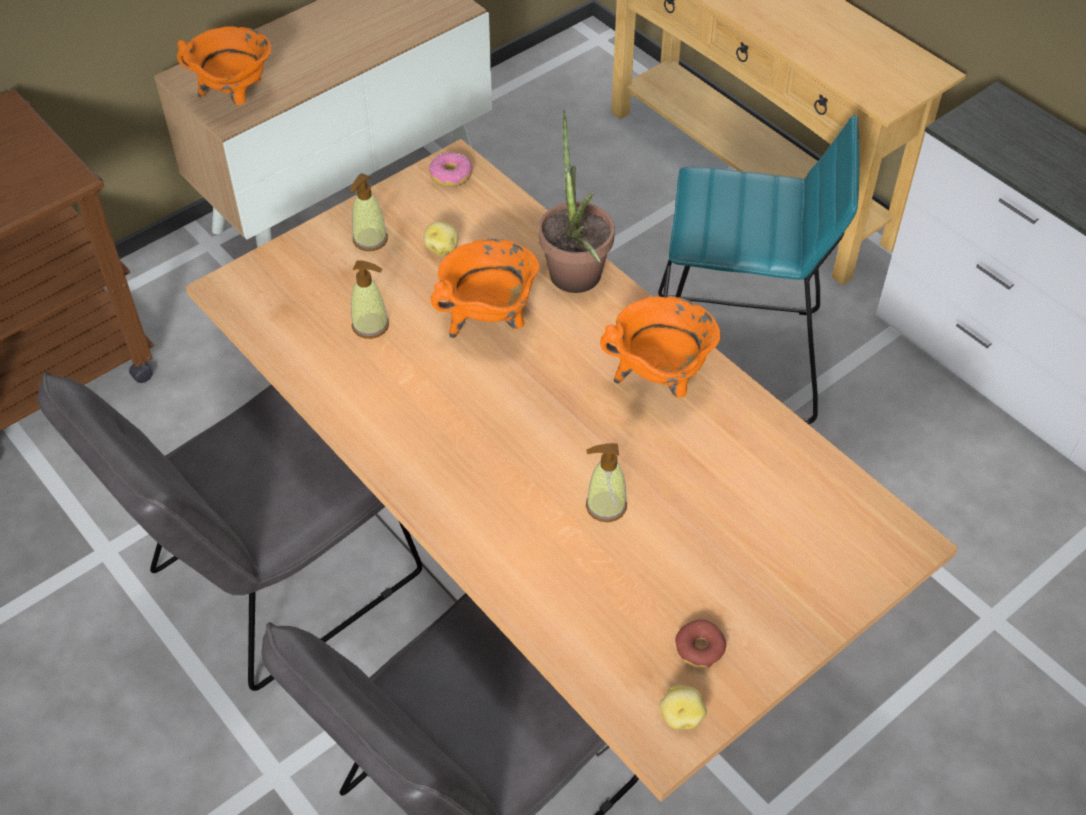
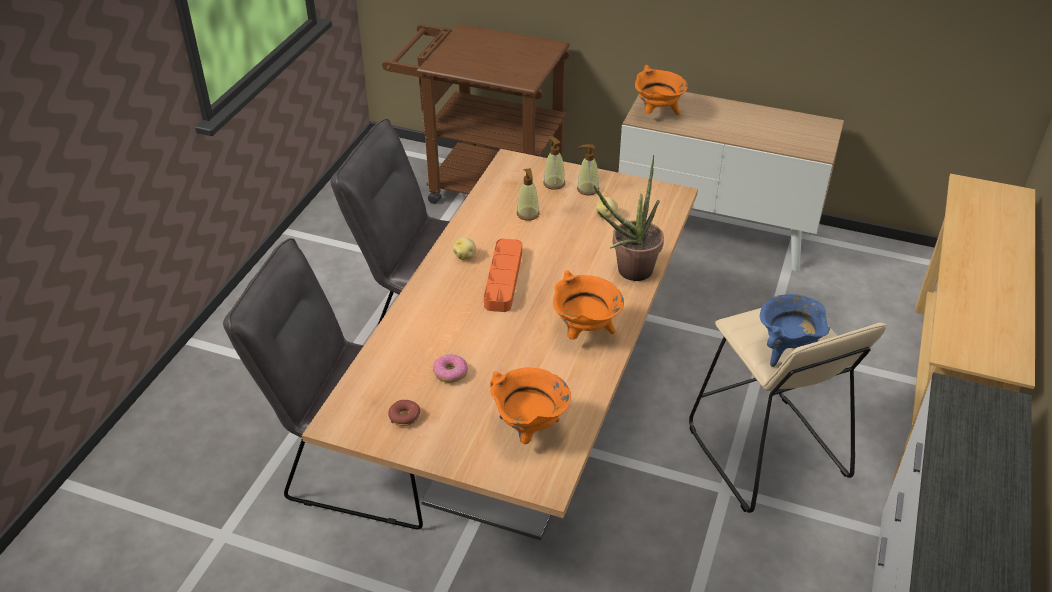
camera: 60 degrees right, 10 degrees down
(451, 176) = (664, 196): donut -> donut (450, 373)
(489, 321) = (569, 252): orange cooking pot -> orange cooking pot (529, 429)
(491, 415) = (503, 279): none -> orange tray
(605, 506) = (475, 344): soap dispenser -> soap dispenser (554, 183)
(681, 715) = (355, 424): potato -> potato (465, 256)
(734, 360) = (765, 453): turquoise stool -> beige stool
(768, 225) = (786, 350): none -> blue cooking pot

